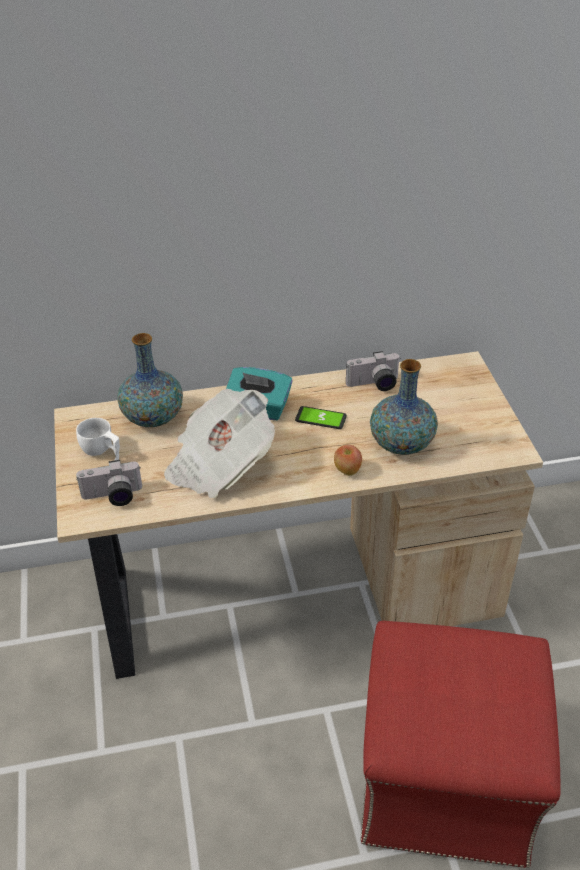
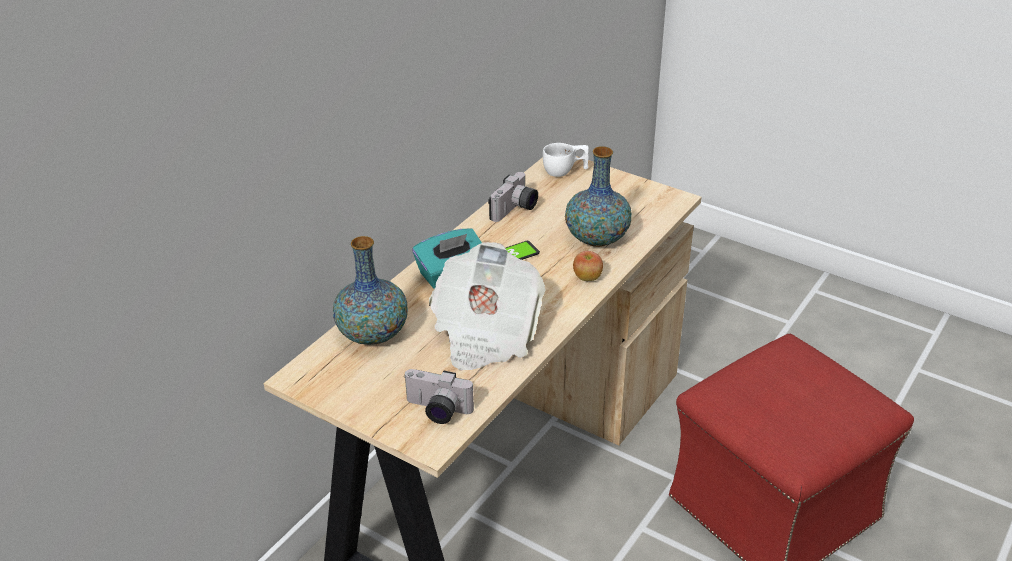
camera: 45 degrees left, 5 degrees down
(102, 452) = (370, 386): white cup -> white cup (565, 171)
(112, 497) = (436, 411): camera -> camera turned 75 degrees clockwise

